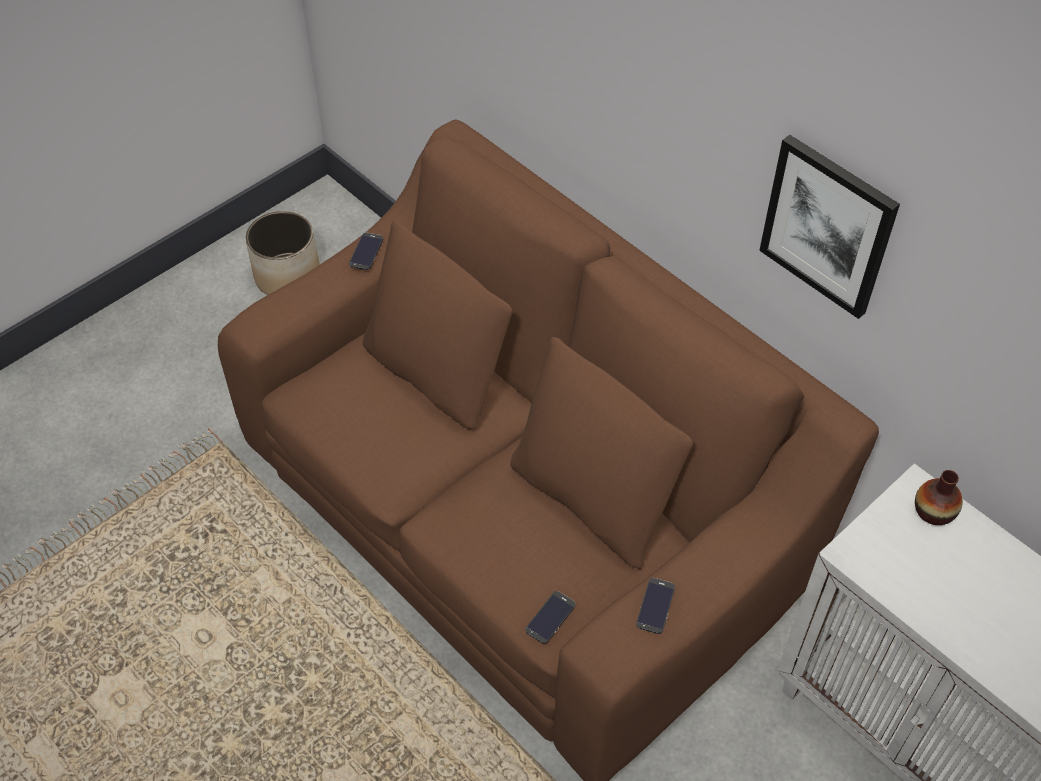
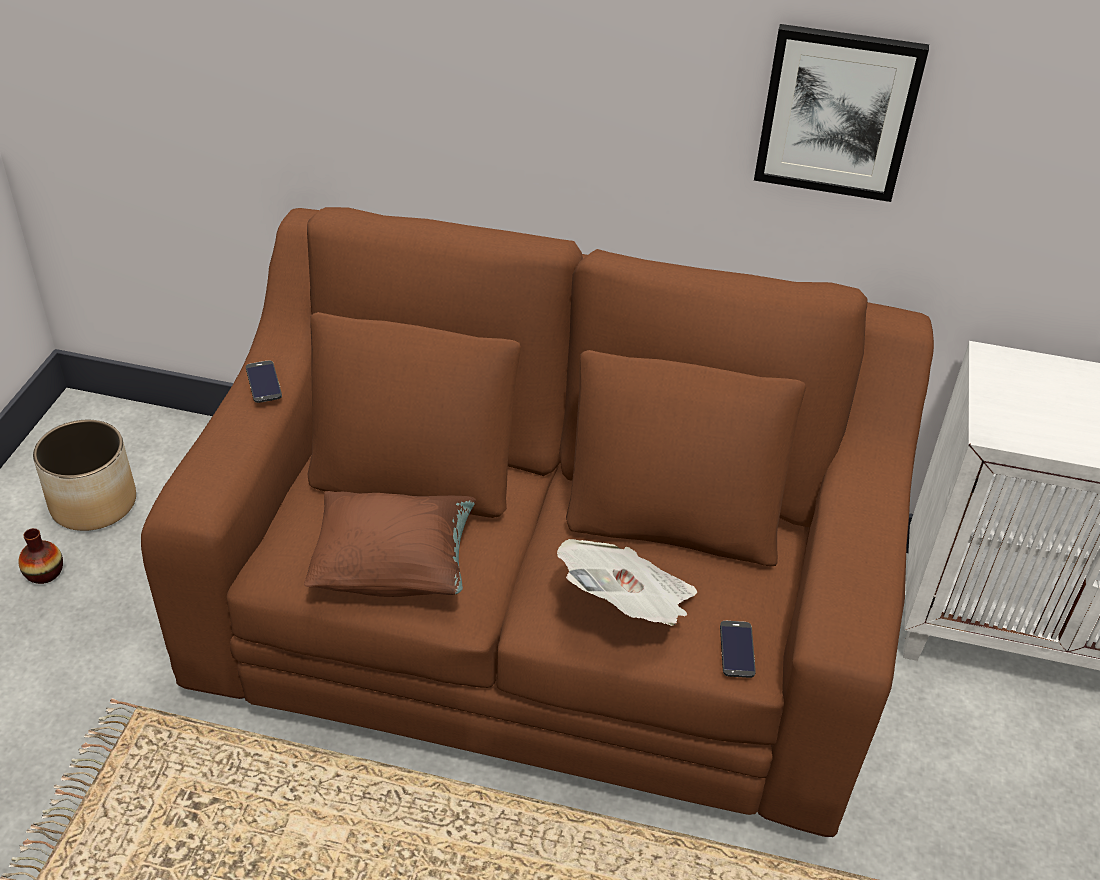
camera: 35 degrees left, 10 degrees down
(373, 434) = (394, 568): none -> brown pillow
(498, 544) = (628, 605): none -> newspaper
(655, 606) = (851, 572): phone -> none
(933, 511) = (1021, 370): vase -> vase (44, 573)

